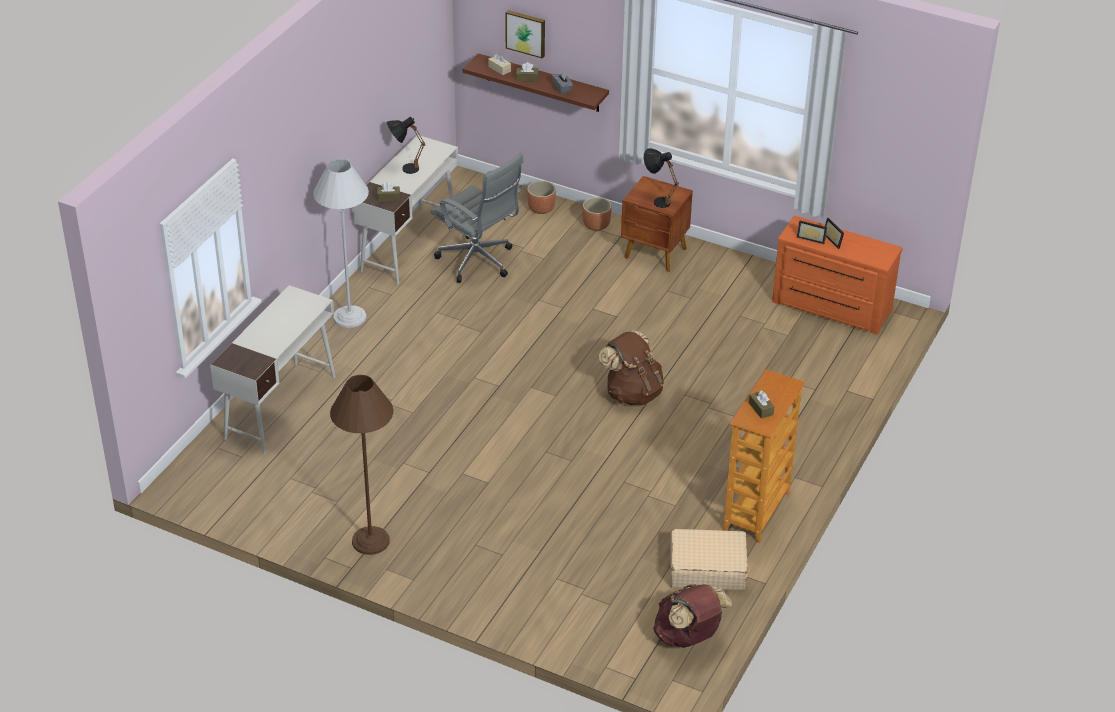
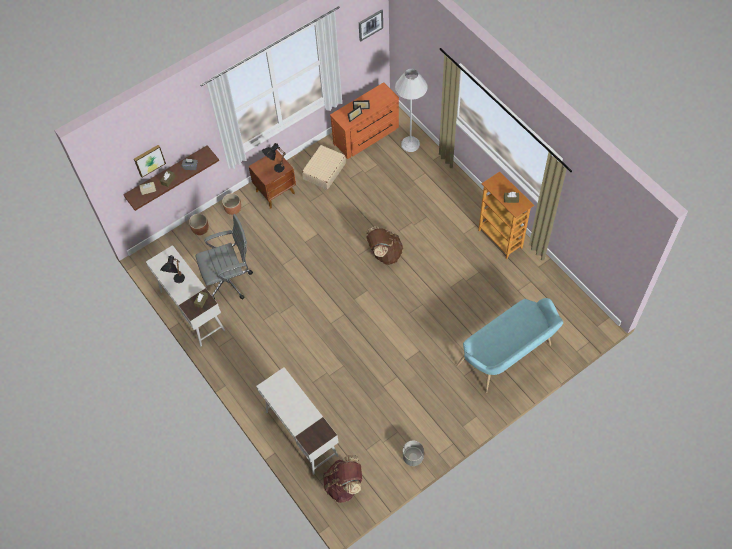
camera: 60 degrees left, 20 degrees up
(305, 531) = (413, 457): none -> grey planter
(349, 317) = (240, 367): white floor lamp -> white floor lamp (410, 144)
(370, 541) = (437, 426): brown floor lamp -> none
(540, 585) = (508, 357): none -> turquoise bench
(688, 637) = (572, 307): brown backpack -> brown backpack (344, 485)
(707, 568) = (529, 278): beige suitcase -> beige suitcase (324, 171)
(917, 126) = (370, 24): none -> picture

